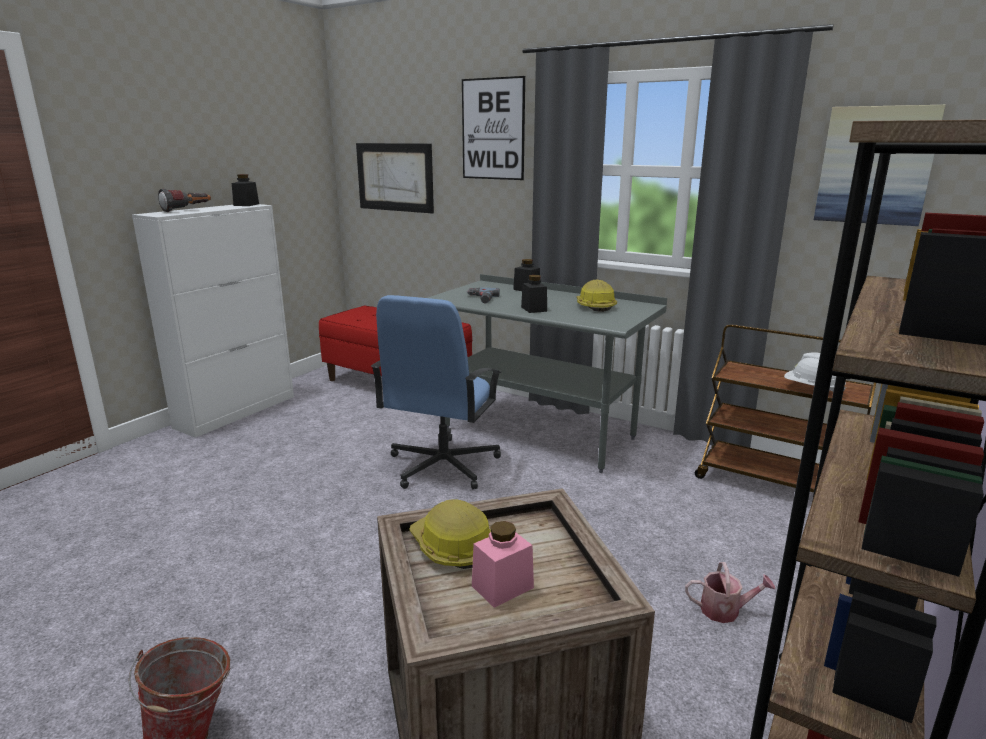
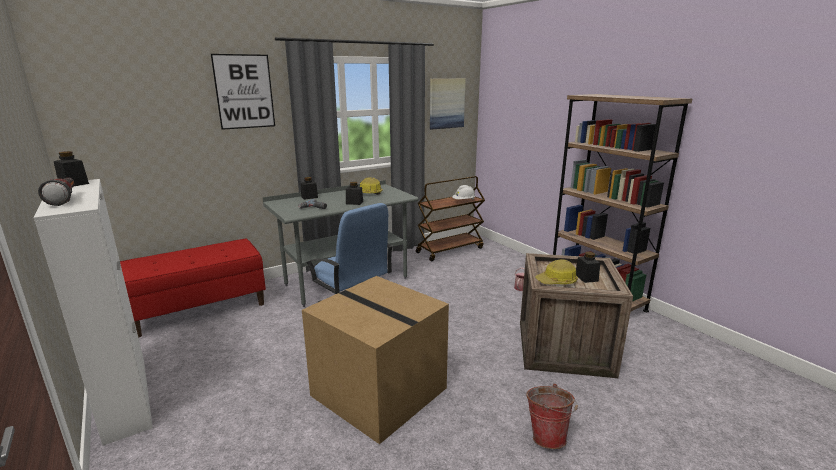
camera: 65 degrees left, 0 degrees up
(277, 534) = (376, 392): none -> cardboard box
(394, 177) = (140, 136): picture -> none
(502, 587) = (586, 278): pink jar -> black jar

